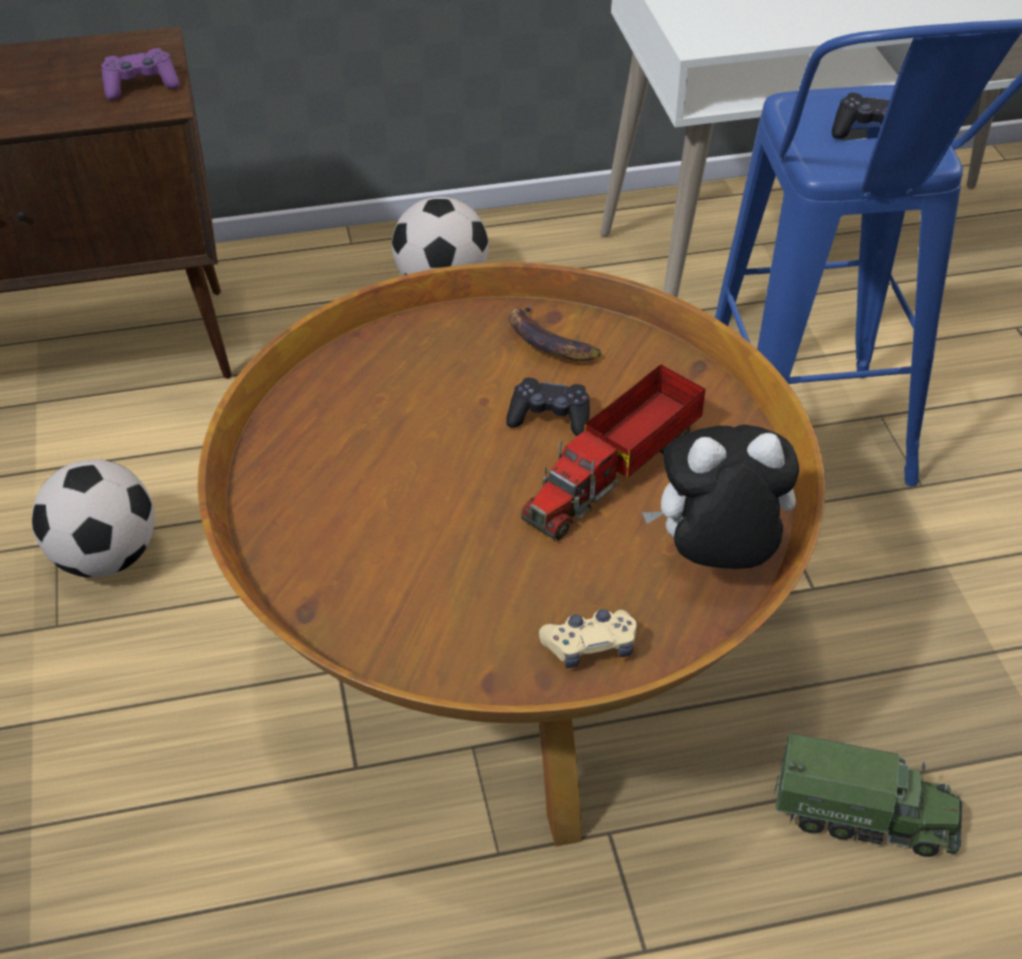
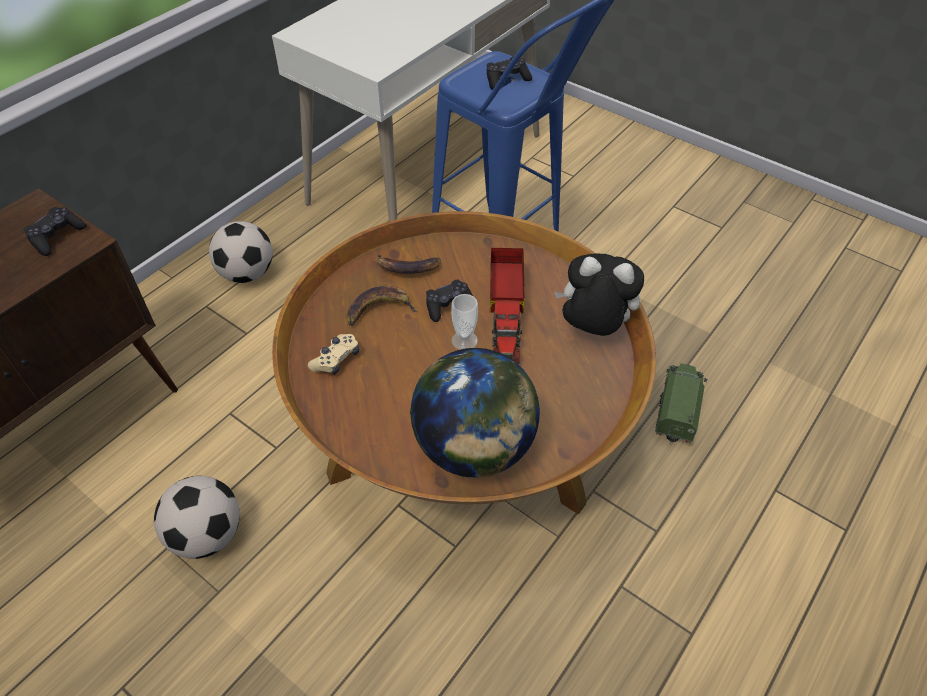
camera: 40 degrees left, 5 degrees up
(140, 85) = (57, 237): purple game controller -> black game controller
(385, 602) = (474, 448): none -> globe
(457, 373) = (379, 309): none -> banana
(521, 471) = (464, 340): none -> cup
(590, 646) = (586, 404): beige game controller -> beige game controller (336, 359)
(716, 559) = (592, 328): plush toy -> plush toy turned 60 degrees clockwise
(864, 815) = (677, 409): toy truck -> toy truck turned 45 degrees counterclockwise

